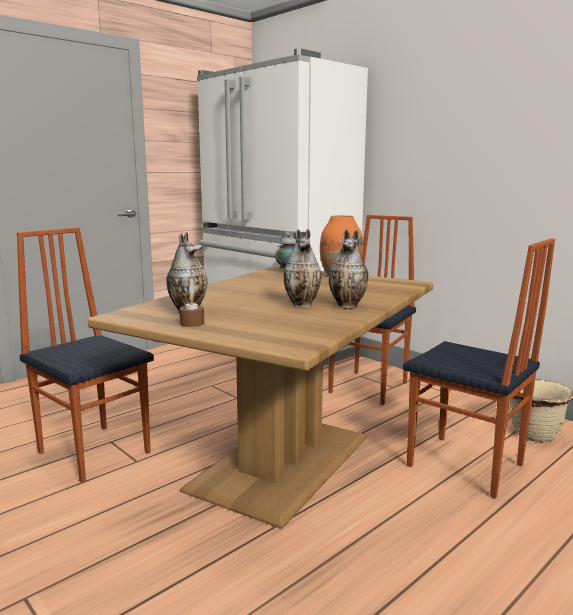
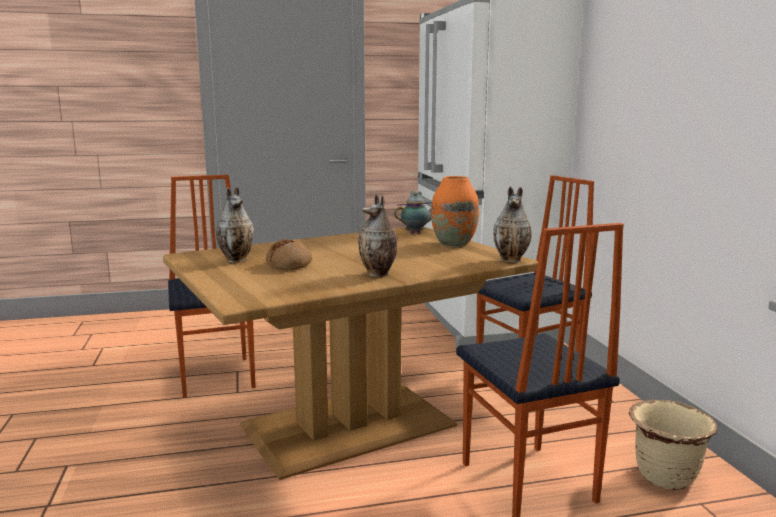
camera: 30 degrees right, 0 degrees up
(192, 323) = (216, 270): brown candle -> none
(251, 309) = (289, 265): none -> bread
(303, 305) = (341, 267): vase -> vase (512, 260)

